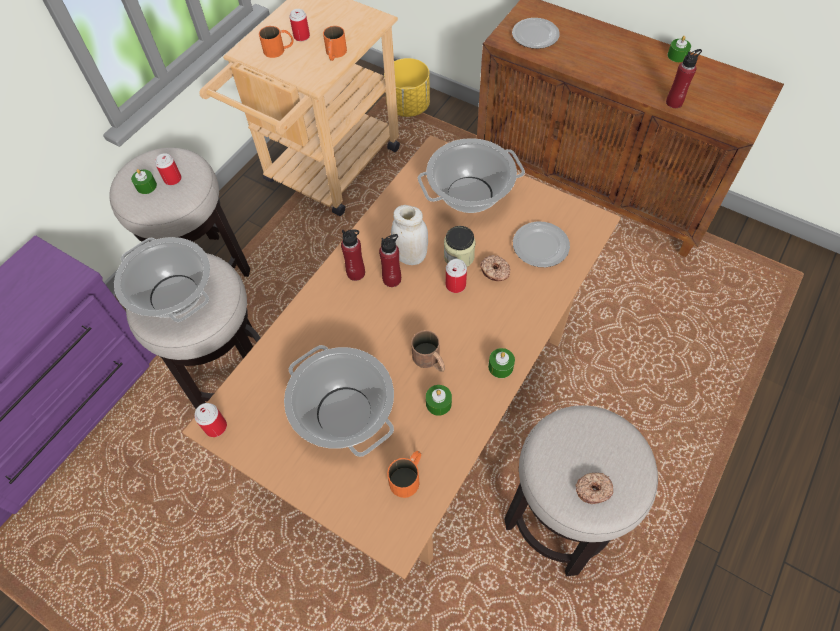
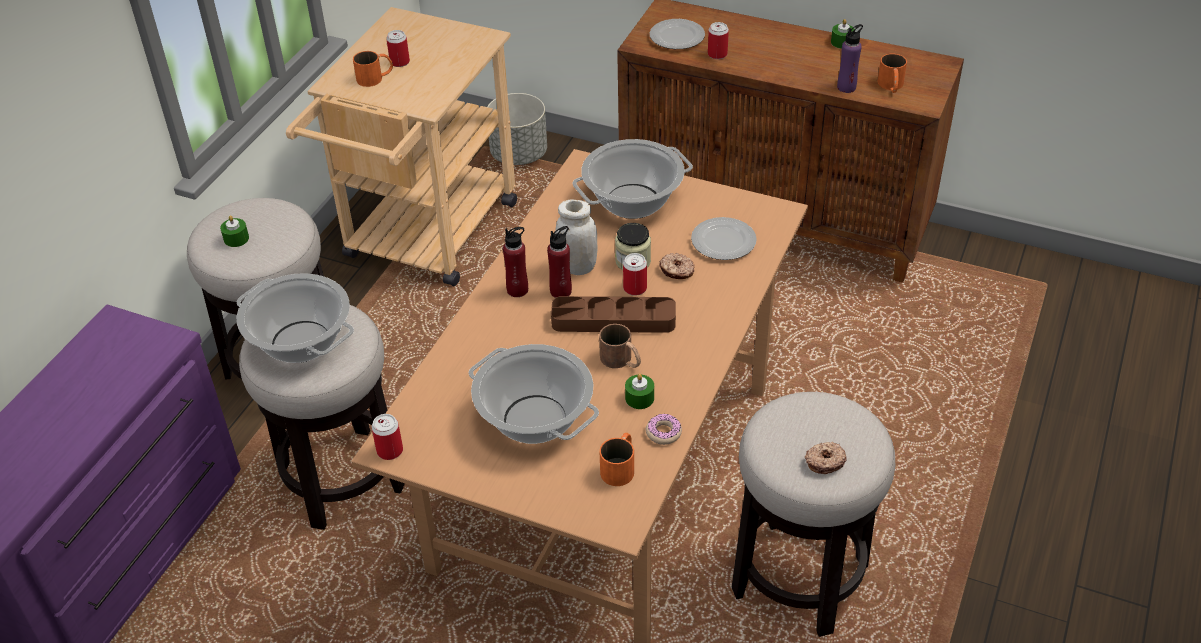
camera: 10 degrees left, 15 degrees down
(173, 179) = (267, 228): can -> can (717, 54)
(335, 54) = (444, 76): orange mug -> orange mug (891, 86)
(408, 106) = (519, 155): yellow planter -> grey planter
(431, 316) = (613, 320): none -> brown tray
(452, 445) = (663, 433): none -> donut
(500, 367) = (701, 357): green candle -> none
(674, 102) = (846, 87): red bottle -> purple bottle

